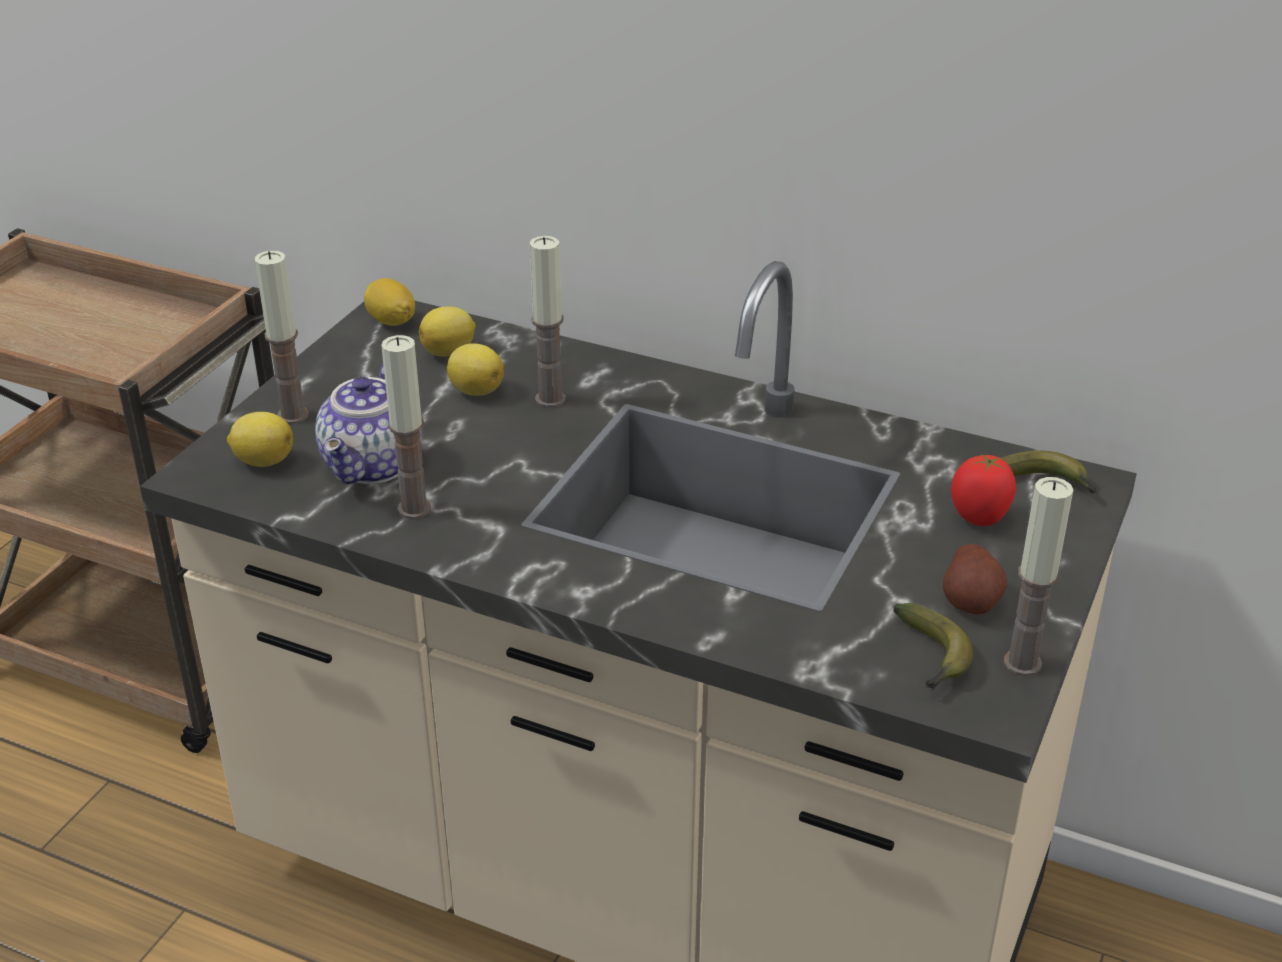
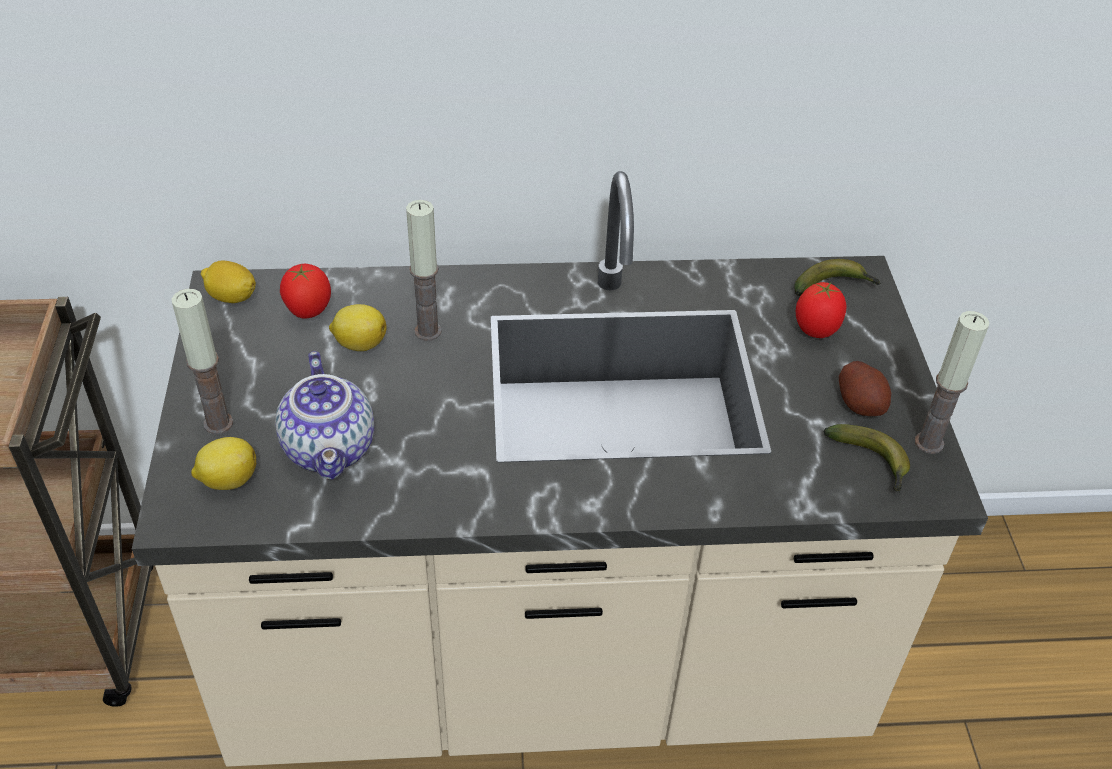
camera: 30 degrees left, 10 degrees up
(414, 508) = (398, 478): candle -> none
(450, 352) = (308, 312): lemon -> tomato

